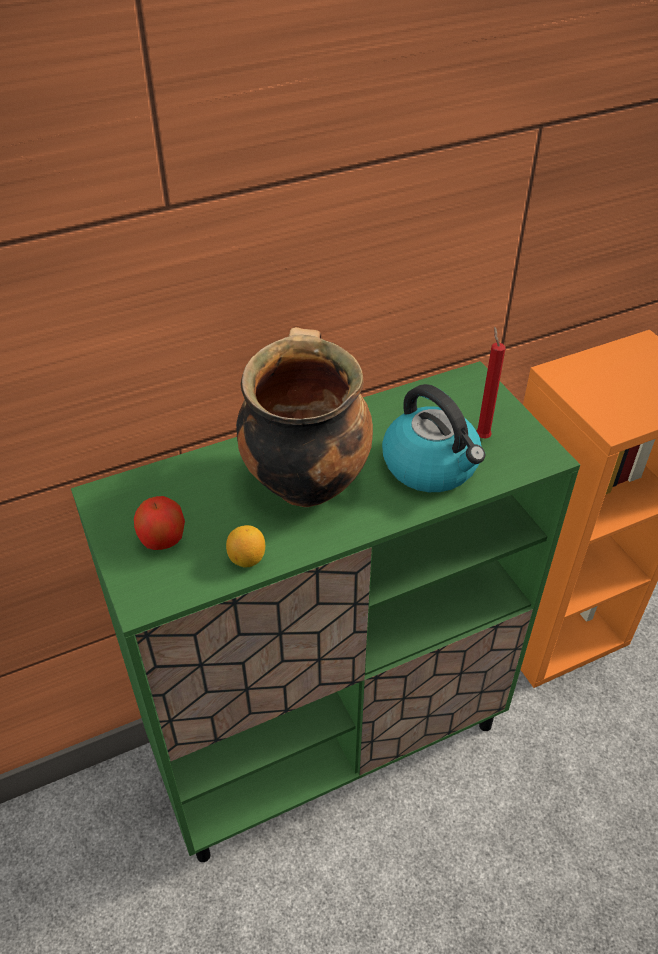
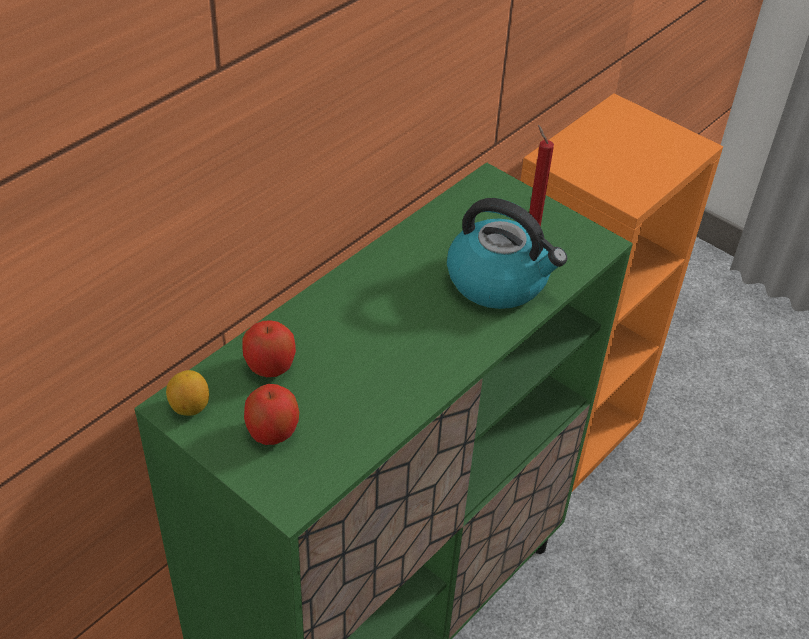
camera: 25 degrees left, 0 degrees up
(193, 485) = (270, 367): none -> apple
(247, 559) = (372, 425): lemon -> lemon (190, 407)
(305, 480) = (383, 329): cooking pot -> none

